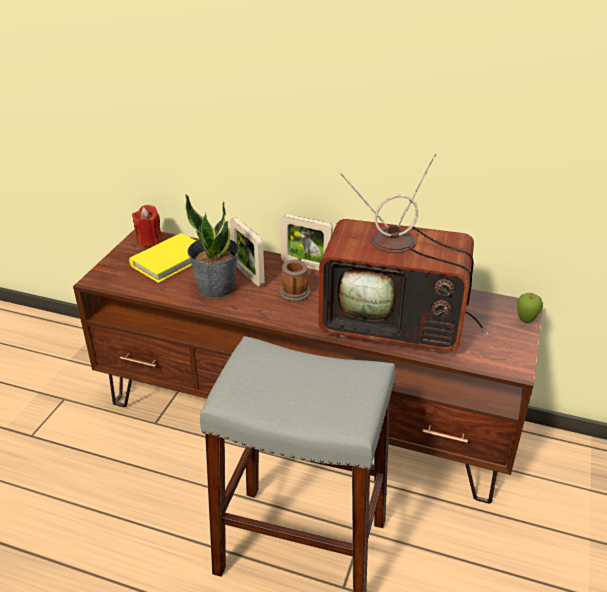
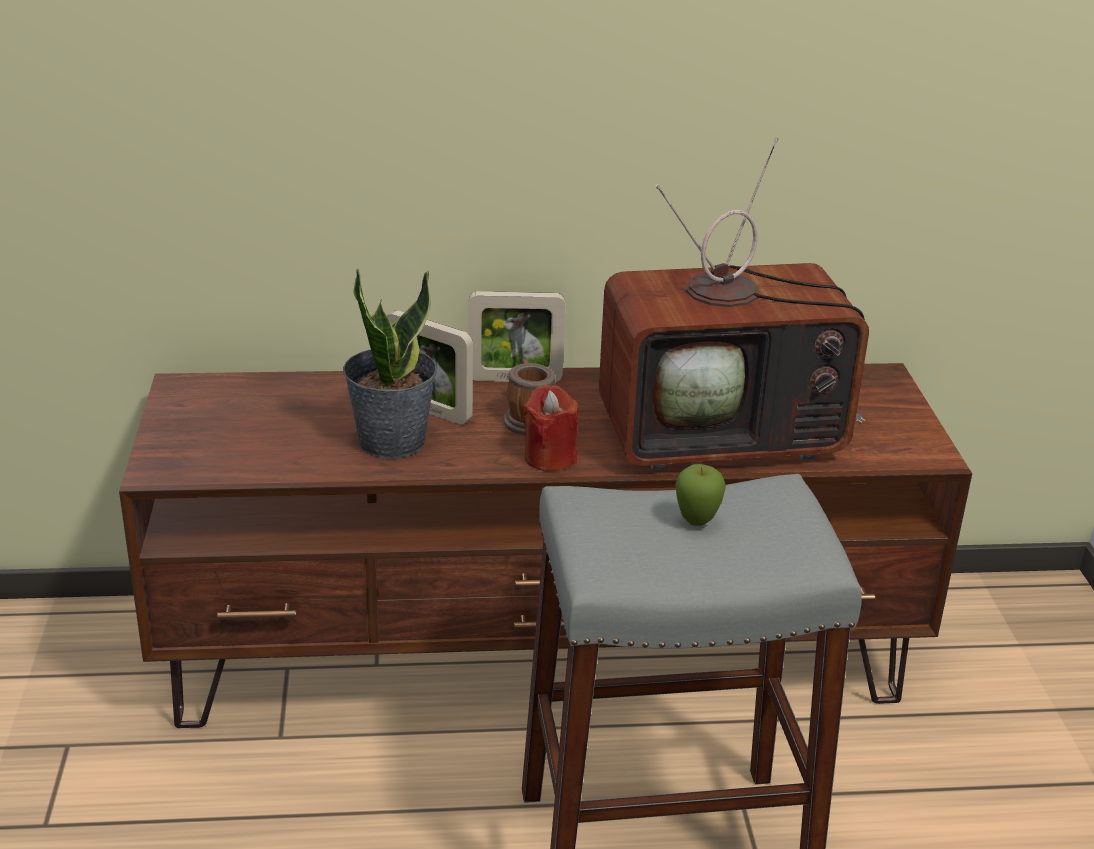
camera: 25 degrees left, 5 degrees down
(149, 240) = (201, 390): red candle -> red candle (550, 458)
(170, 261) = (271, 416): yellow book -> none
(525, 321) = (899, 392): apple -> apple (696, 523)

